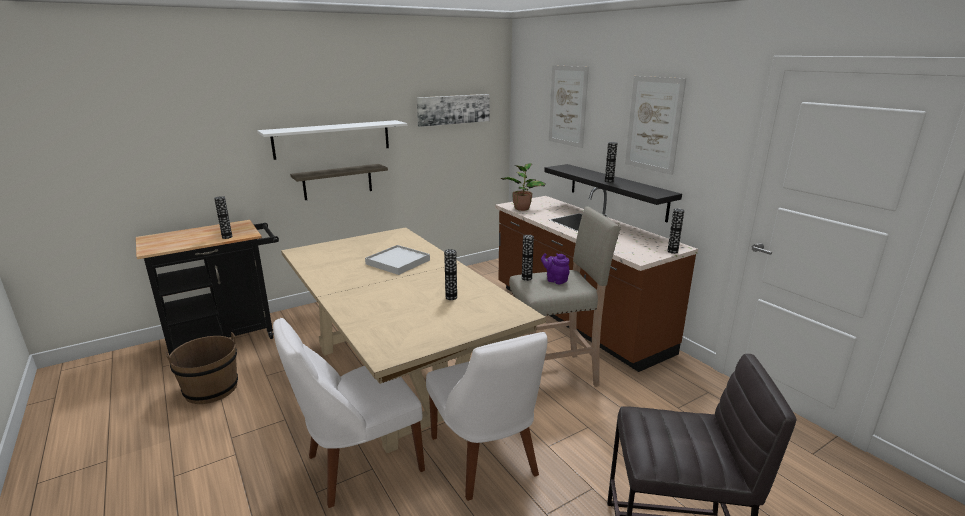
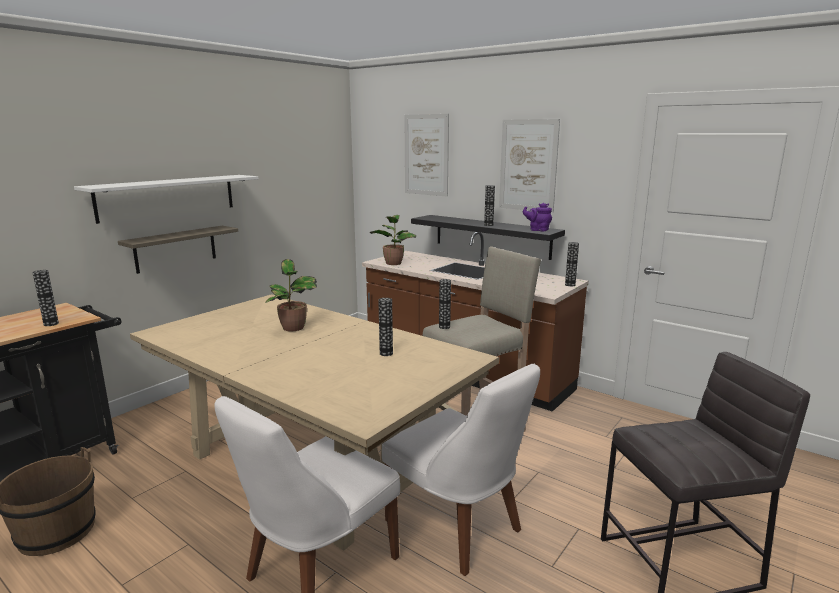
camera: 20 degrees left, 5 degrees down
(398, 262) = (294, 328): white tray -> potted plant
(453, 109) = (298, 163): picture -> none
(555, 280) = (474, 325): purple teapot -> purple teapot (537, 230)

